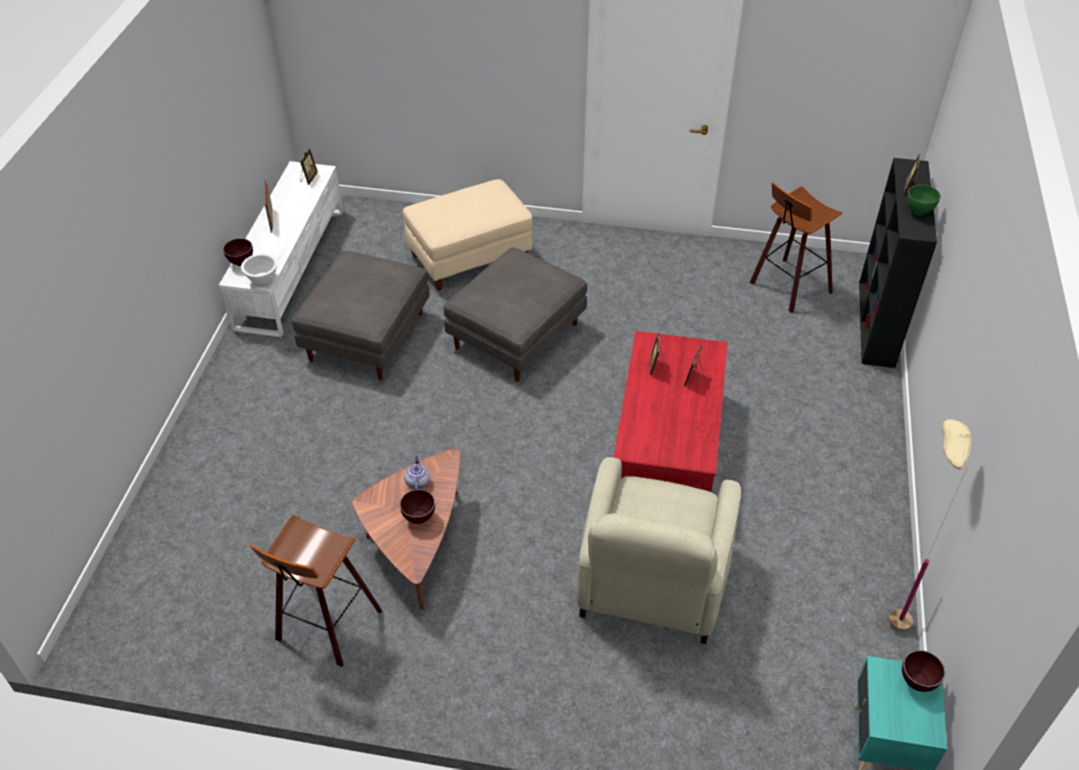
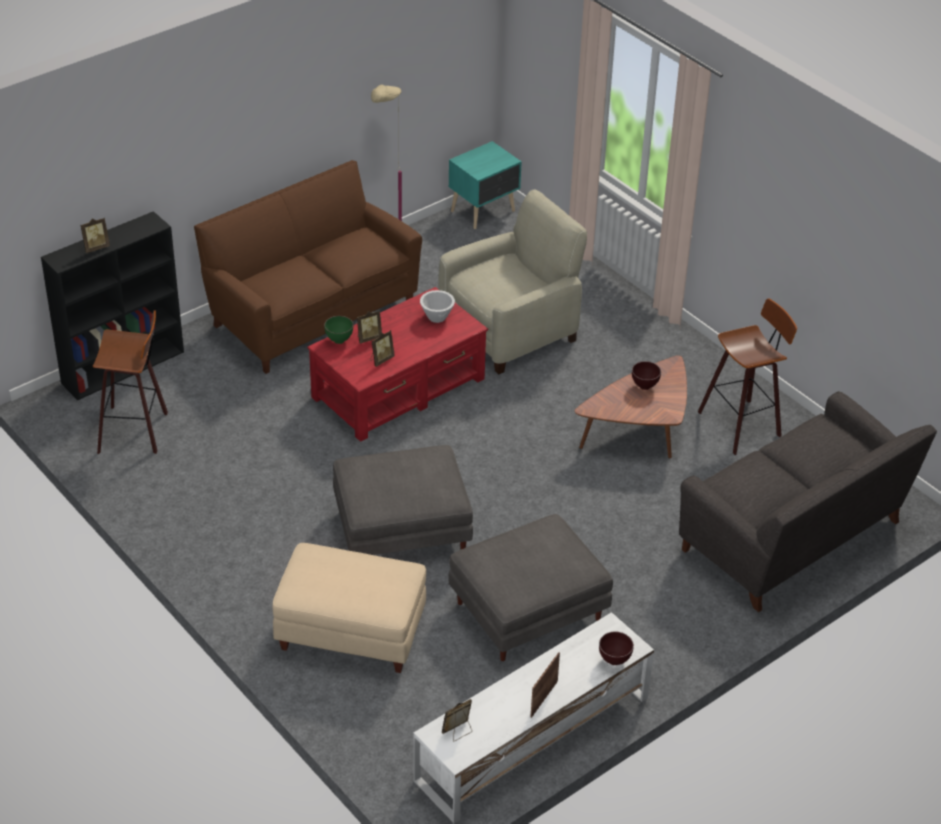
camera: 140 degrees left, 5 degrees down
(194, 527) = (794, 538): none -> grey sofa
(262, 281) = (610, 627): white bowl -> white bowl (437, 317)
(417, 482) = (625, 407): teapot -> none
(834, 469) = (312, 313): none -> brown sofa
(916, 682) = (469, 161): brown bowl -> none
(919, 212) = (124, 232): green bowl -> green bowl (338, 340)

